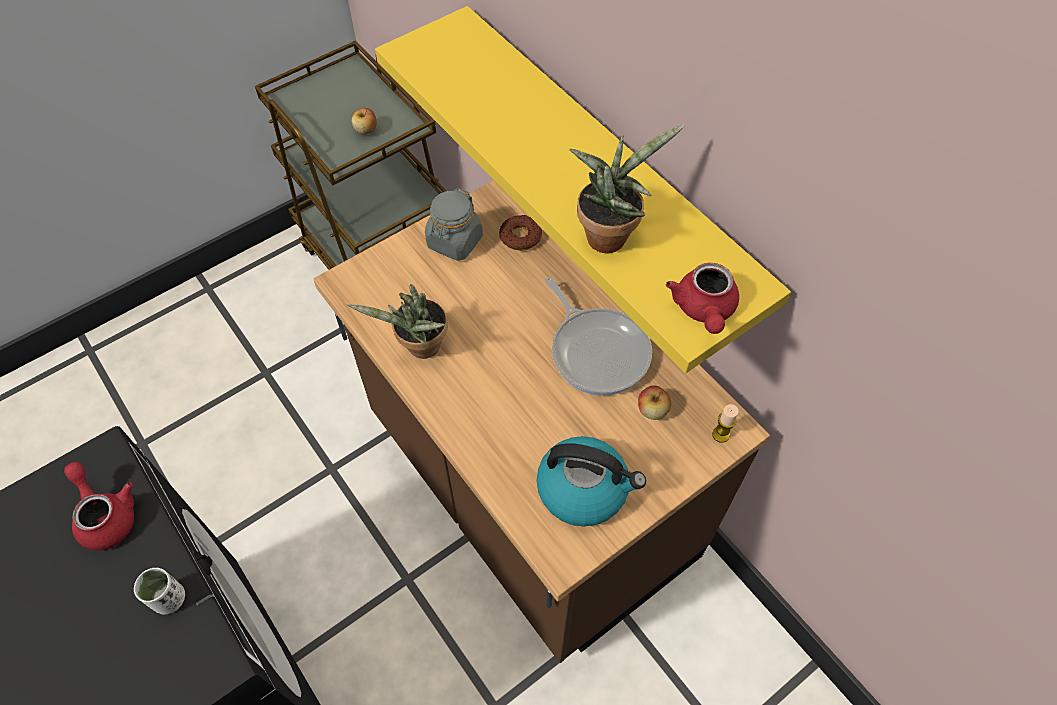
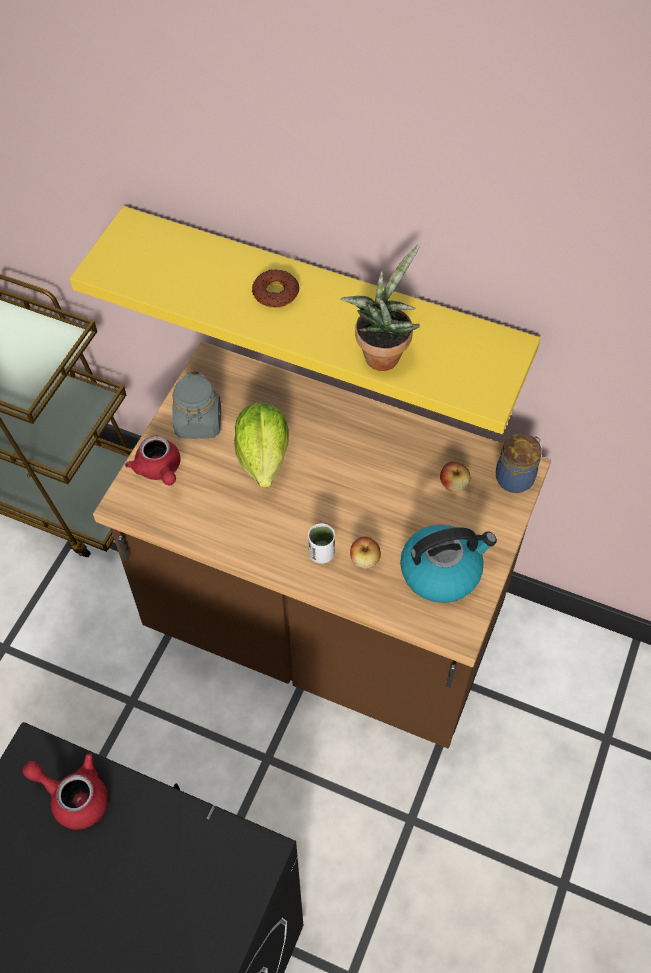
camera: 30 degrees left, 0 degrees up
(169, 599) = (182, 827): white cup -> white cup (321, 553)
(366, 130) = (28, 358): apple -> apple (364, 560)
(420, 349) = (233, 527): potted plant -> none
(490, 298) = (263, 457): none -> lettuce
(520, 236) = (253, 392): donut -> donut (275, 293)
(597, 351) = (380, 458): frying pan -> none
(703, 310) = (490, 380): red teapot -> red teapot (159, 470)
(720, 434) = (516, 477): candle -> jar

